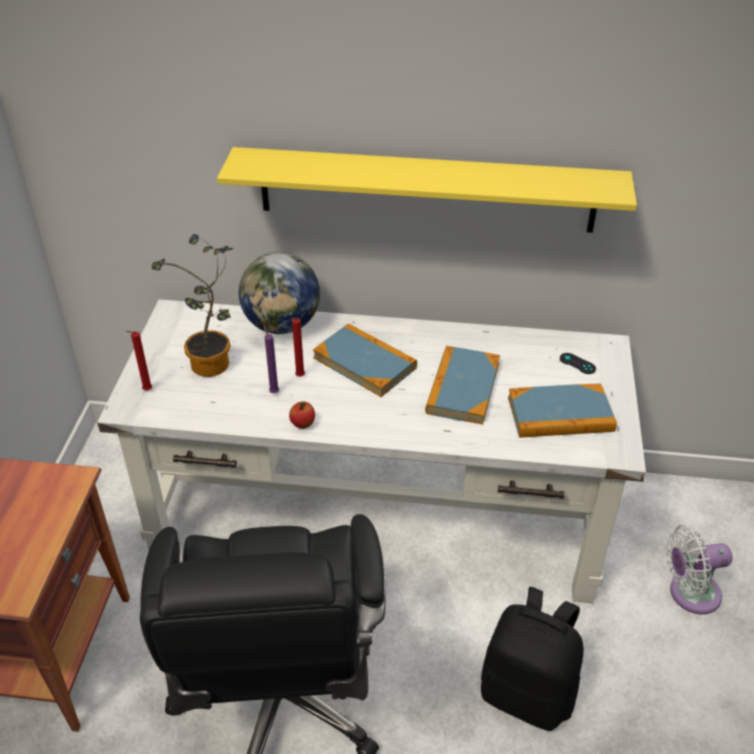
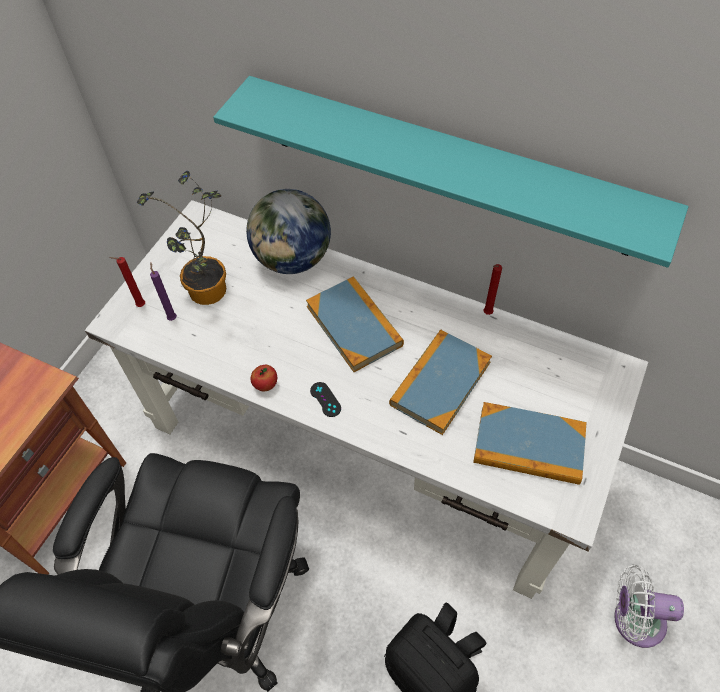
camera: 20 degrees right, 15 degrees up
(273, 392) = (253, 338): purple candle -> purple candle (172, 317)
(299, 377) = (284, 327): red candle -> red candle (486, 314)
(426, 190) = (447, 166): yellow shelf -> turquoise shelf
(577, 363) = (575, 384): black game controller -> black game controller (325, 399)

